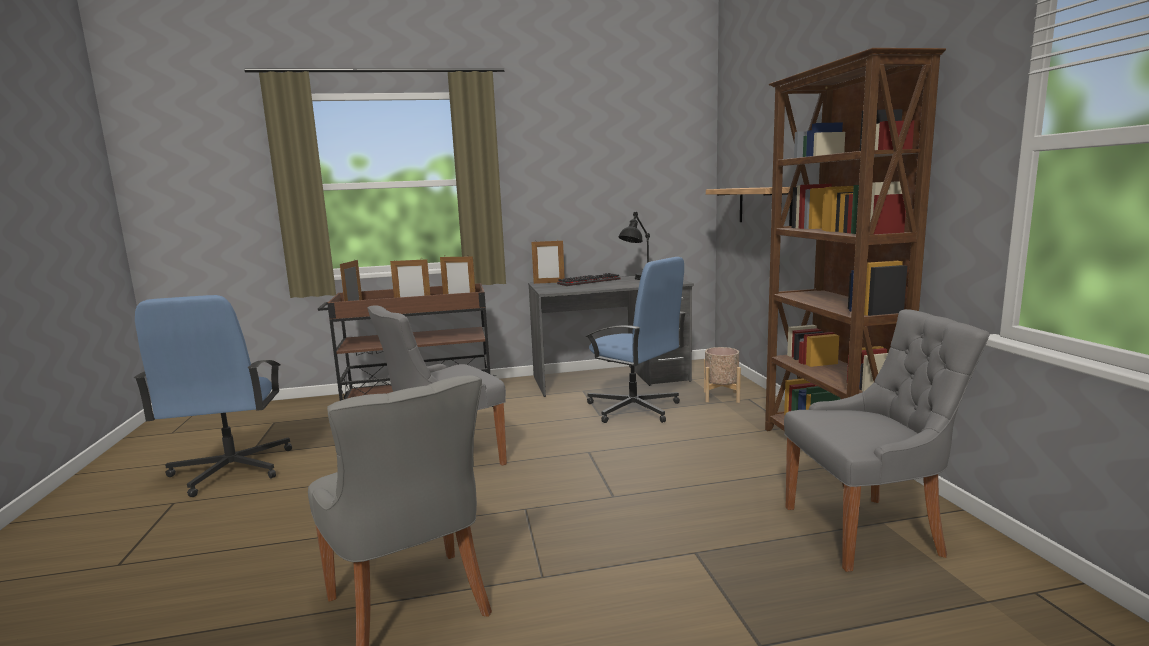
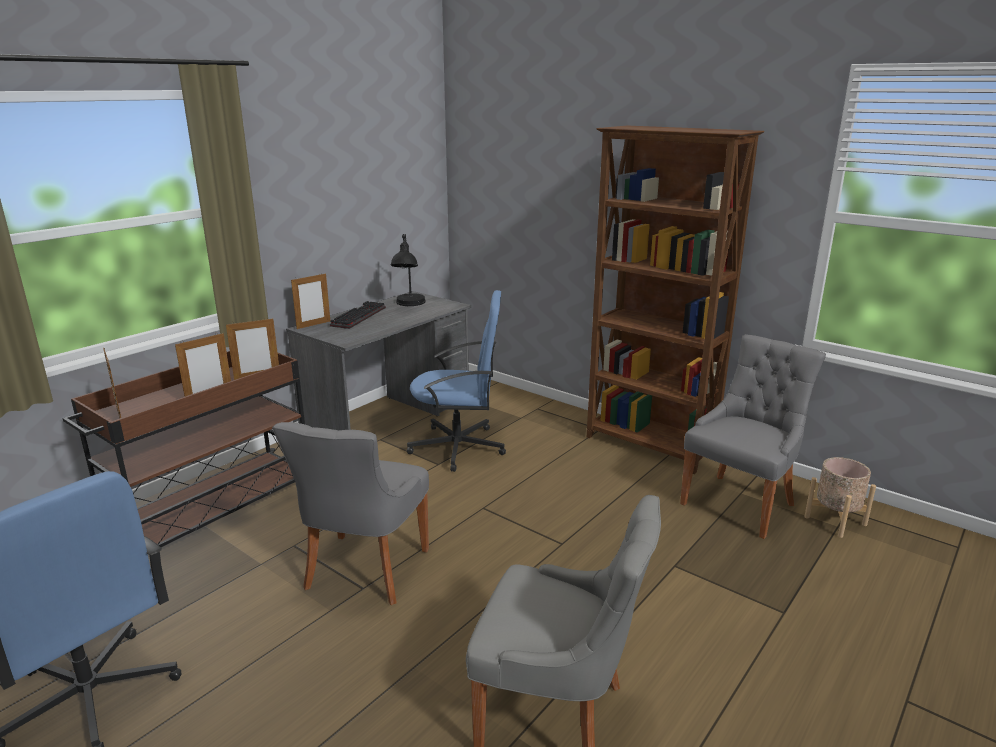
camera: 40 degrees left, 10 degrees up
(721, 396) = (514, 412): beige planter -> beige planter (835, 520)
(764, 205) = (532, 223): shelf -> none

